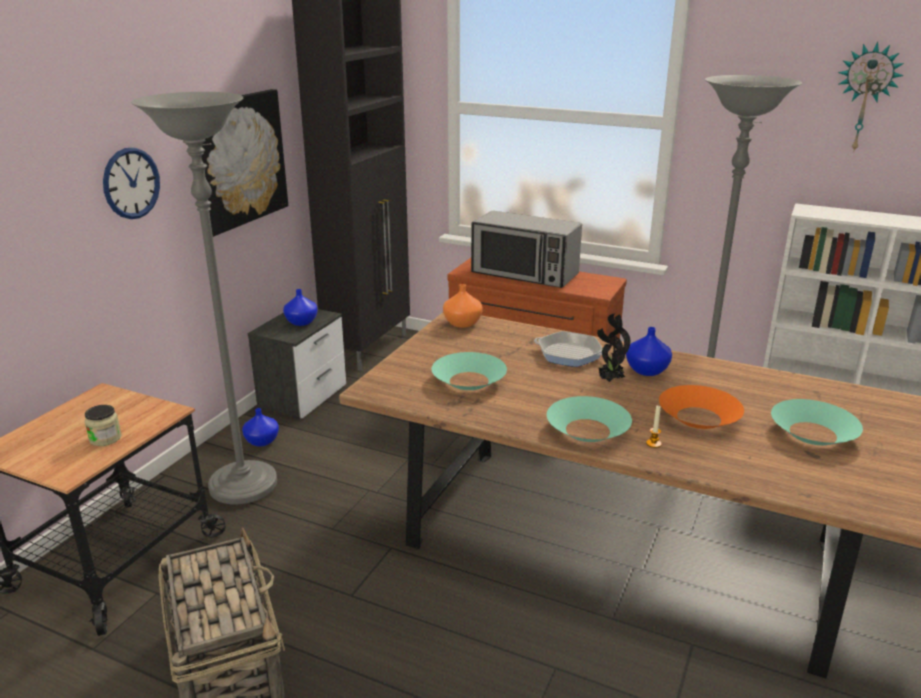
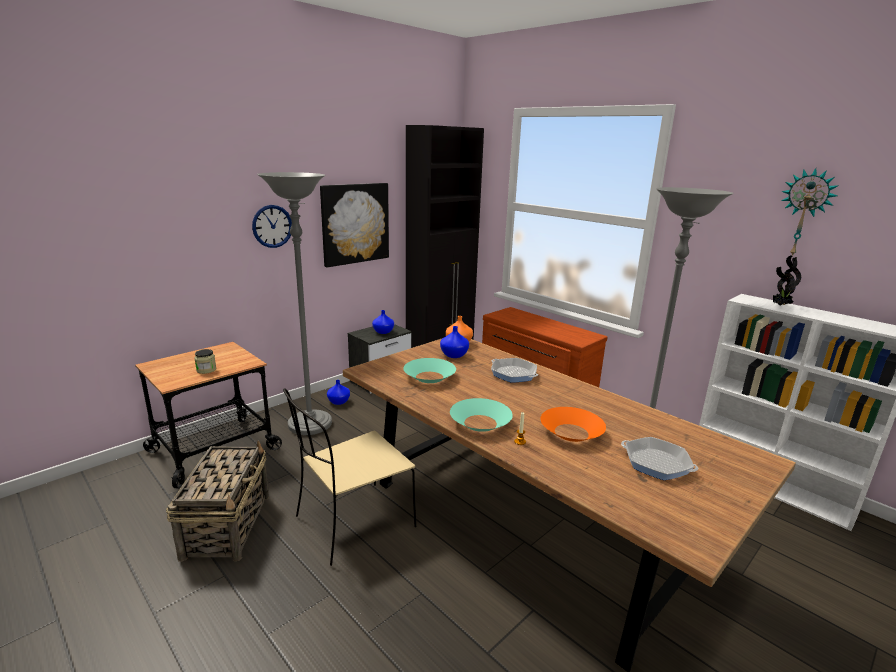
camera: 20 degrees right, 5 degrees down
(406, 607) = (352, 523): none -> beige chair
(524, 274) = (534, 322): microwave -> none
(609, 380) = (526, 395): potted plant -> potted plant (780, 305)
(647, 370) = (561, 394): blue vase -> blue vase (454, 355)
(813, 433) = (656, 463): turquoise bowl -> frying pan

